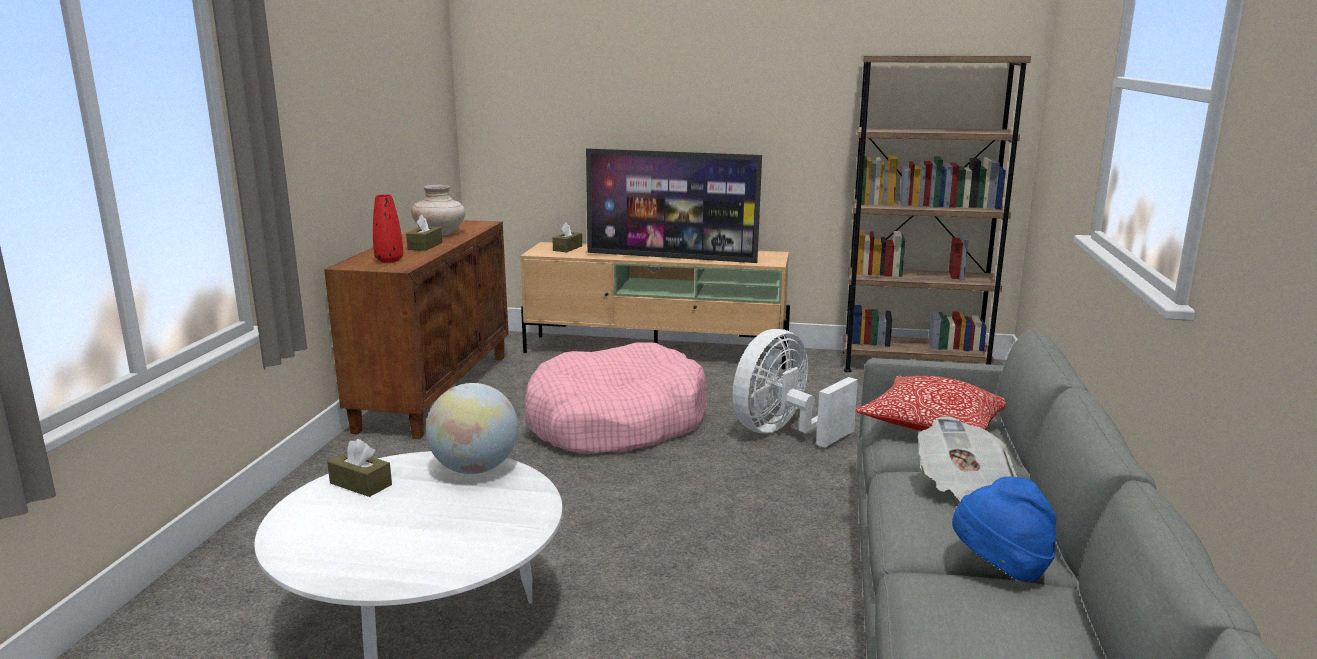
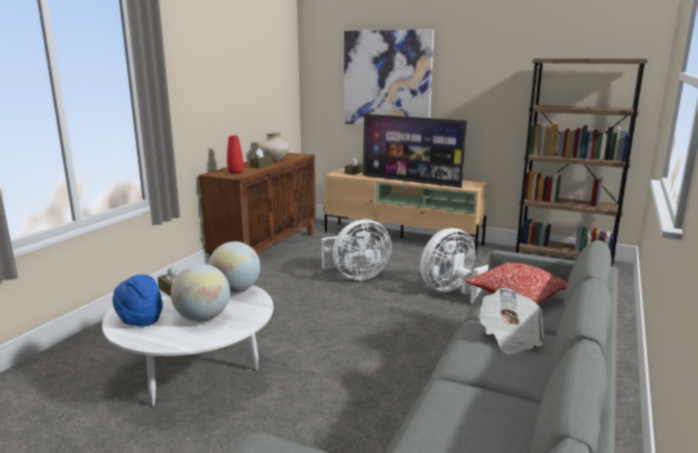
camera: 15 degrees right, 0 degrees up
(447, 525) = (202, 318): none -> globe
(615, 89) = (387, 79): none -> picture
(615, 422) = (356, 276): pink dog bed -> white fan
(1000, 567) = (501, 385): blue hat -> blue hat (139, 320)

